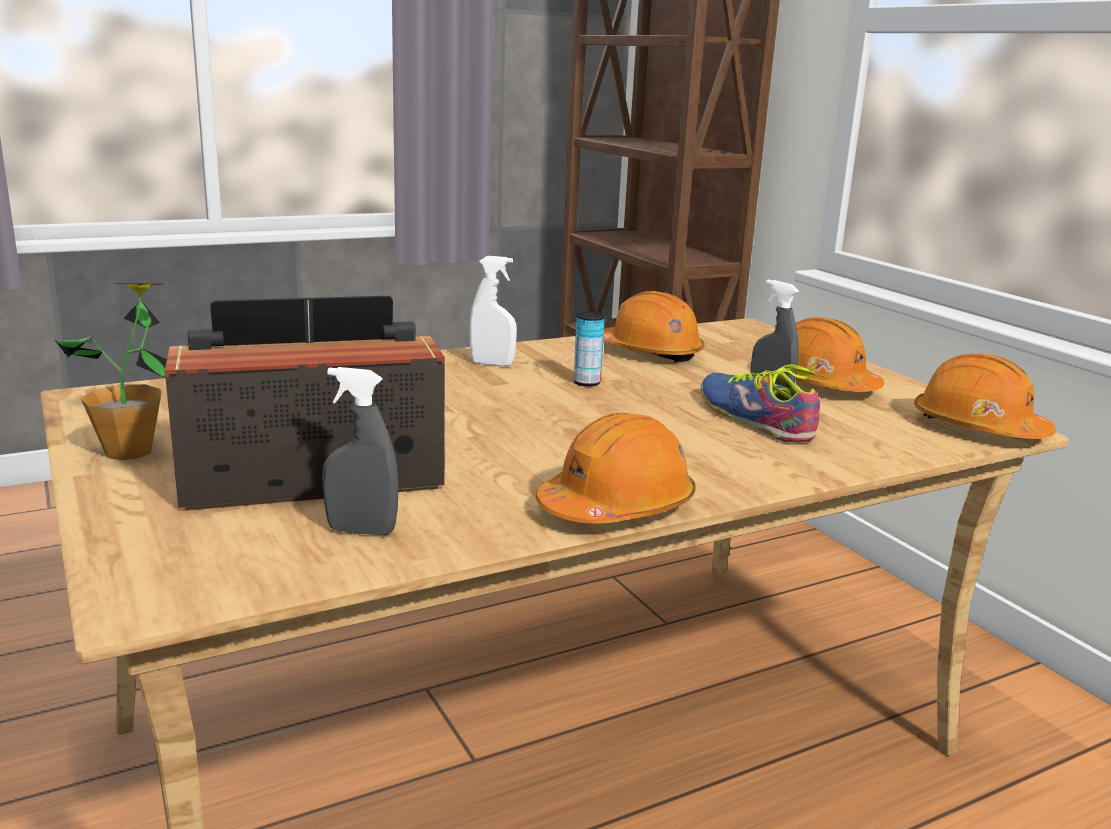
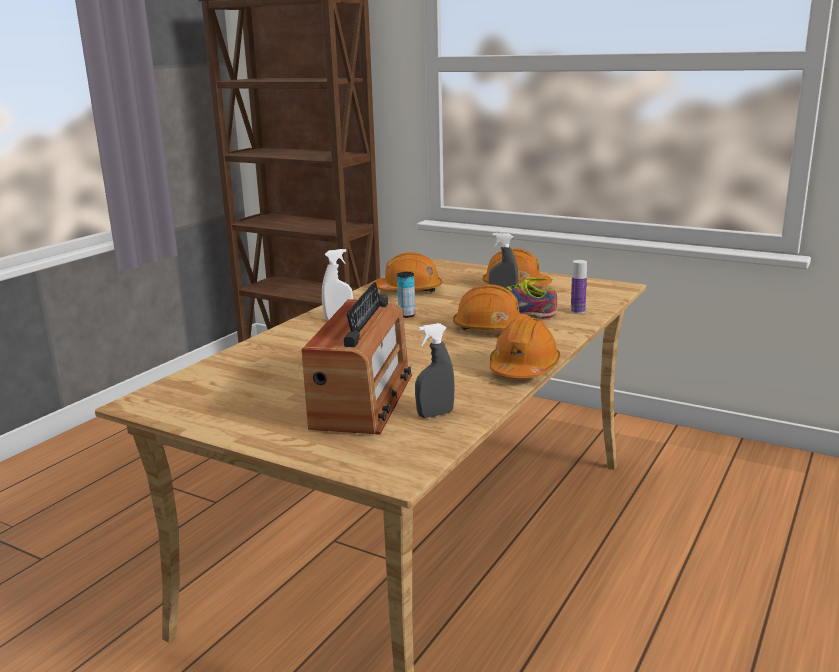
camera: 30 degrees left, 0 degrees up
(129, 452) = (236, 420): potted plant -> none
(312, 477) = (362, 400): radio -> radio turned 150 degrees clockwise
(863, 446) = (577, 311): none -> bottle
(977, 428) = (608, 290): orange hard hat -> orange hard hat (491, 328)

